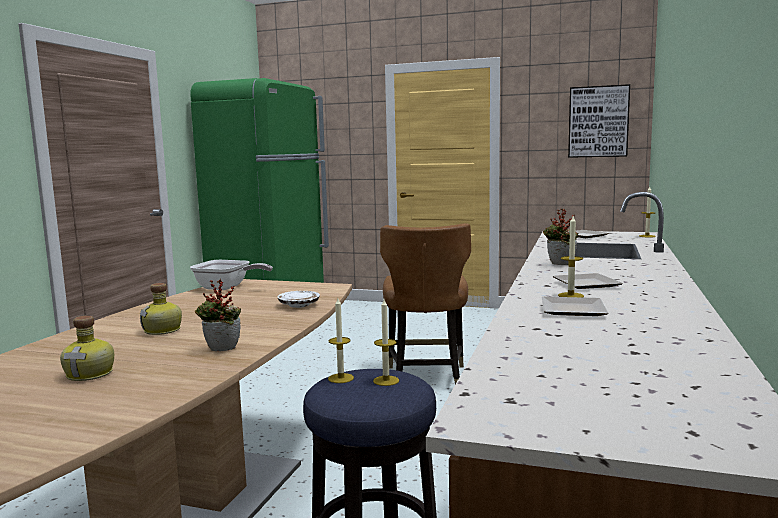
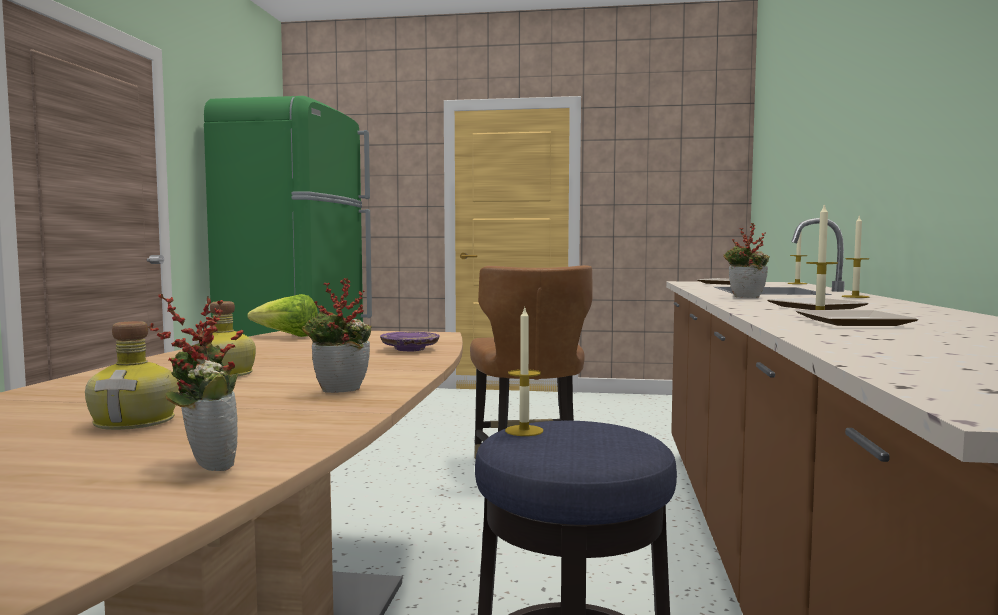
camera: 10 degrees left, 5 degrees down
(109, 411) = (204, 465): none -> potted plant
(227, 288) = (288, 336): frying pan -> lettuce
(299, 305) = (410, 349): white plate -> purple plate
(386, 380) = (593, 431): candle -> candle (855, 297)
(598, 121) = (693, 173): picture -> none

